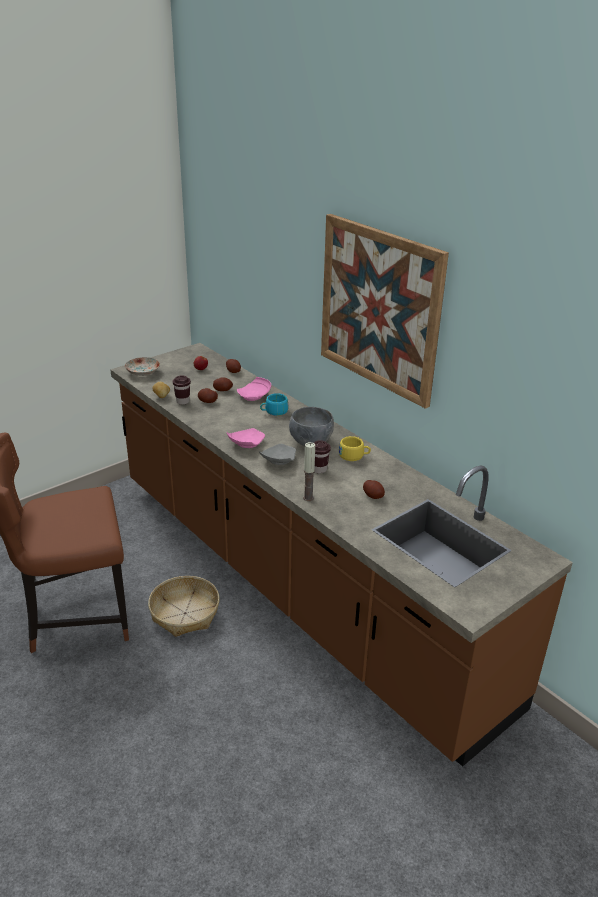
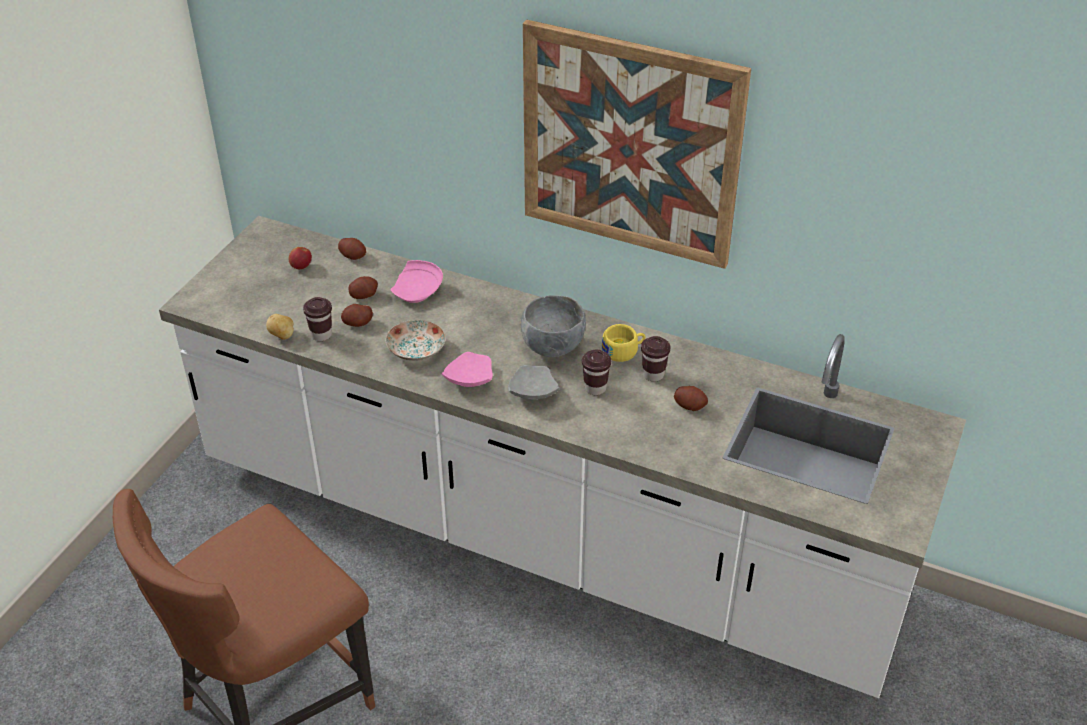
camera: 25 degrees left, 10 degrees up
(142, 372) = (216, 300): plate -> plate (415, 350)
(185, 613) = (425, 637): basket -> none
(274, 411) = (465, 310): turquoise cup -> none
(296, 583) = (543, 534): brown counter -> white counter
(308, 498) = (613, 438): candle -> none
(363, 473) = (653, 375): none -> brown cup

